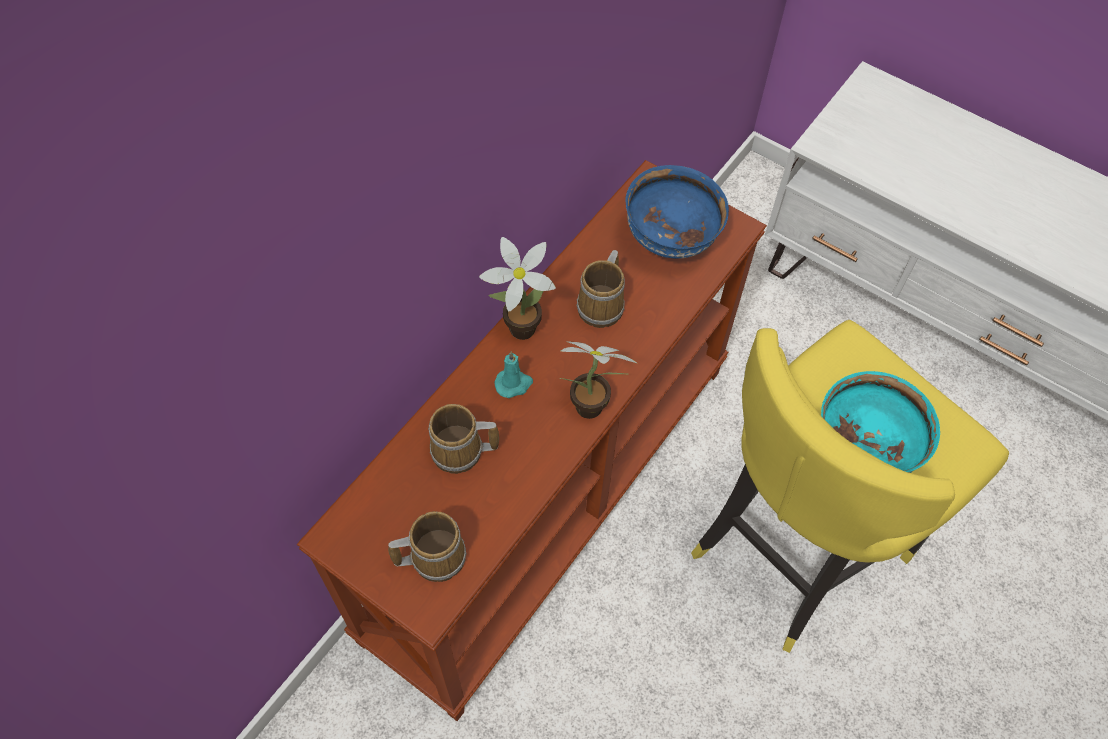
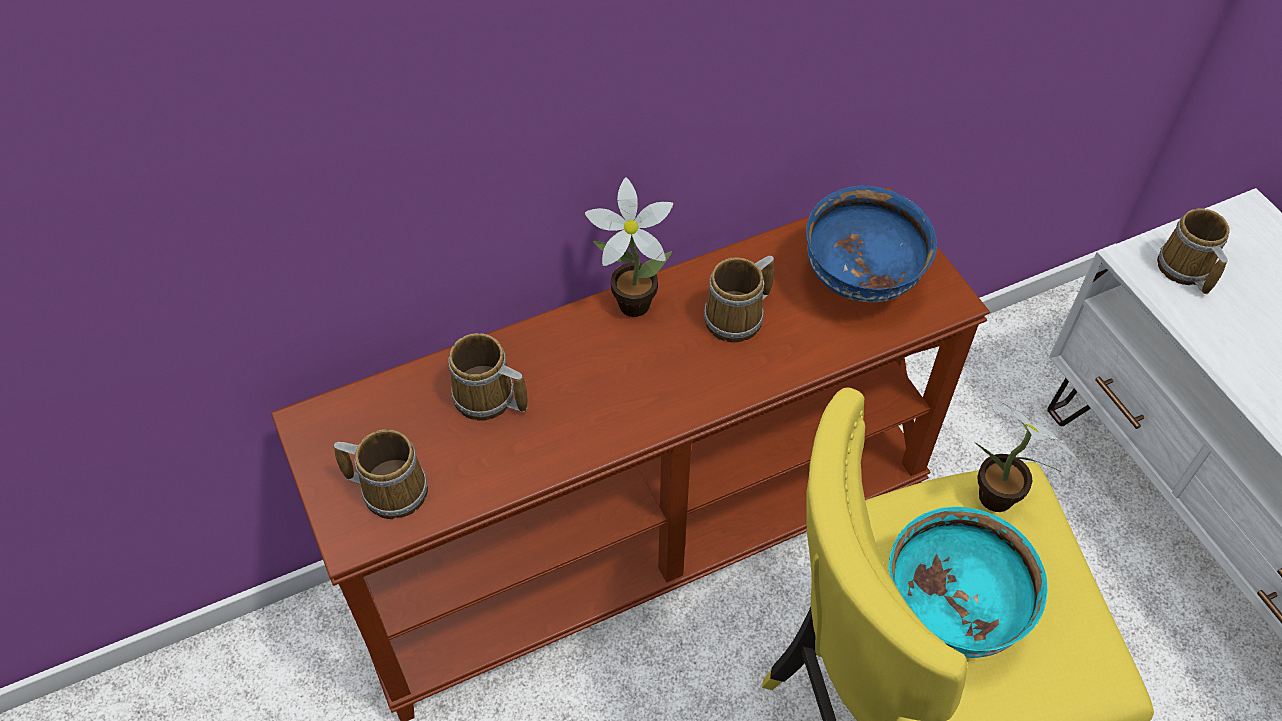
camera: 30 degrees right, 5 degrees down
(514, 384) = (588, 356): turquoise candle -> none
(593, 409) = (656, 419): potted plant -> potted plant (1000, 502)
(851, 139) = (1184, 269): none -> mug

